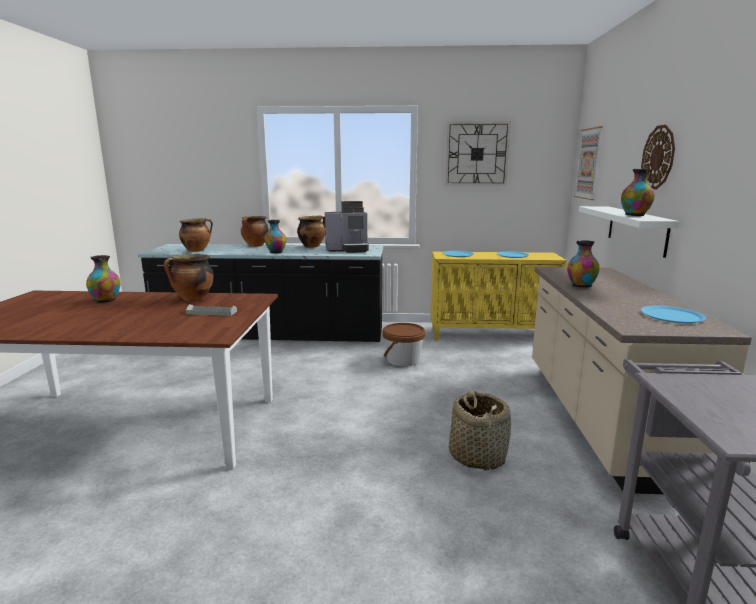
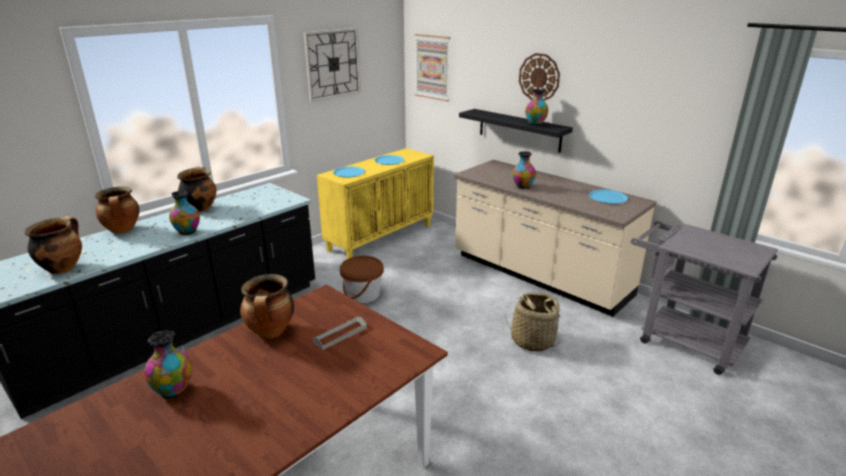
camera: 50 degrees left, 10 degrees up
(348, 250) = (256, 200): coffee machine -> none
(636, 229) = (519, 130): white shelf -> black shelf

